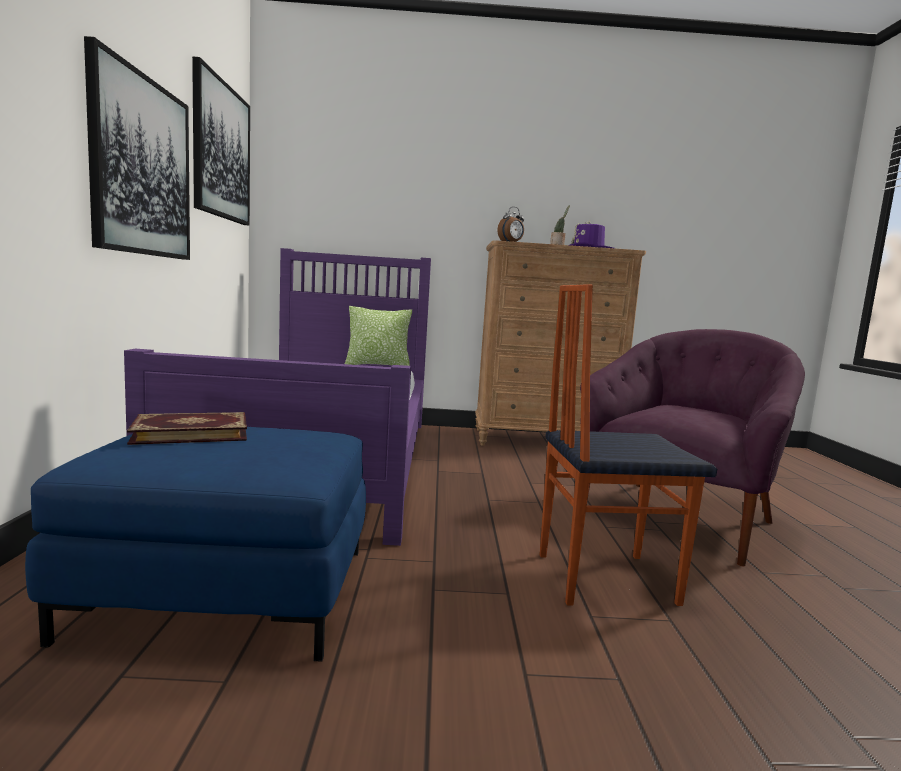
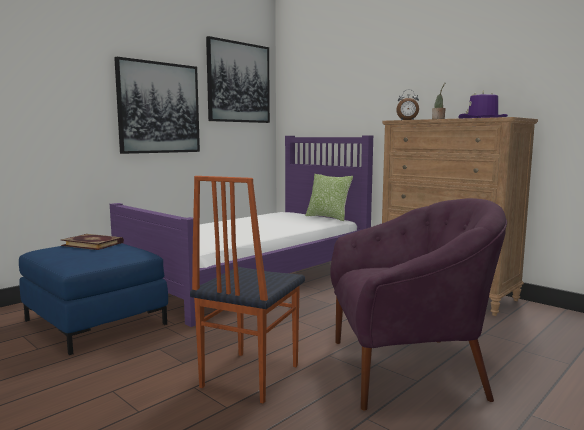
camera: 45 degrees right, 0 degrees up
(603, 577) = (248, 376): chair -> chair turned 105 degrees counterclockwise

